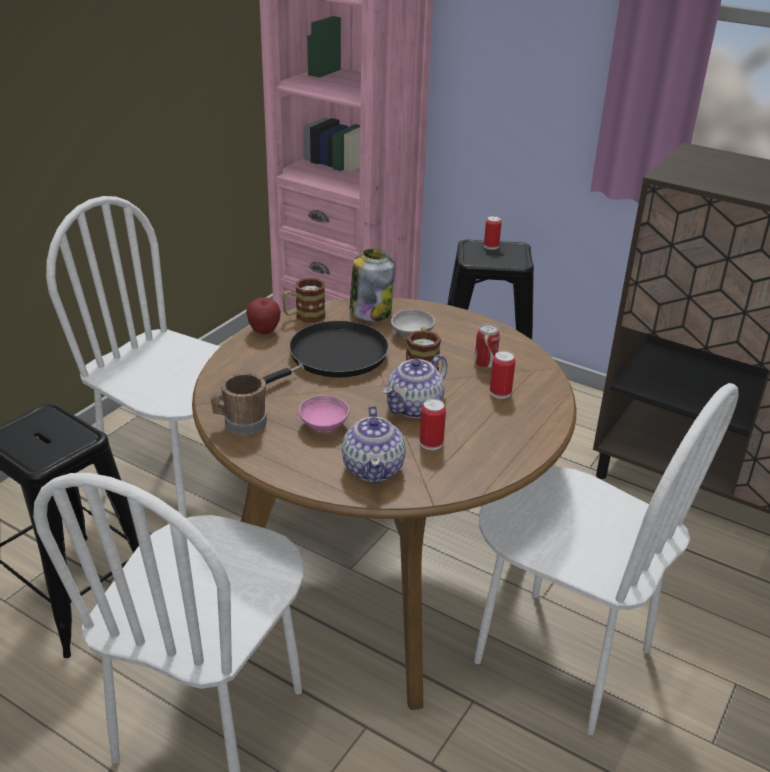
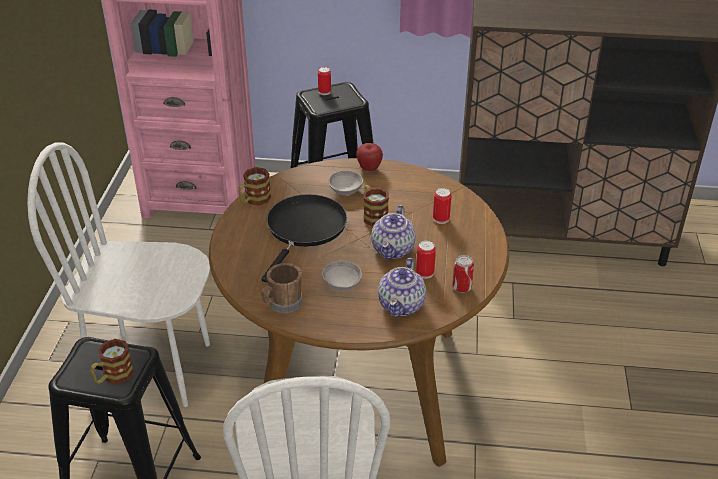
camera: 25 degrees left, 5 degrees up
(42, 448) = (113, 377): none -> mug
(264, 331) = (234, 223): apple -> apple (369, 168)
(324, 425) = (342, 284): pink bowl -> grey bowl
(370, 311) = (300, 181): jar -> none
(374, 468) = (402, 305): teapot -> teapot turned 45 degrees clockwise
(485, 364) = (414, 199): can -> can (461, 288)
(562, 657) = (513, 391): white chair -> none

